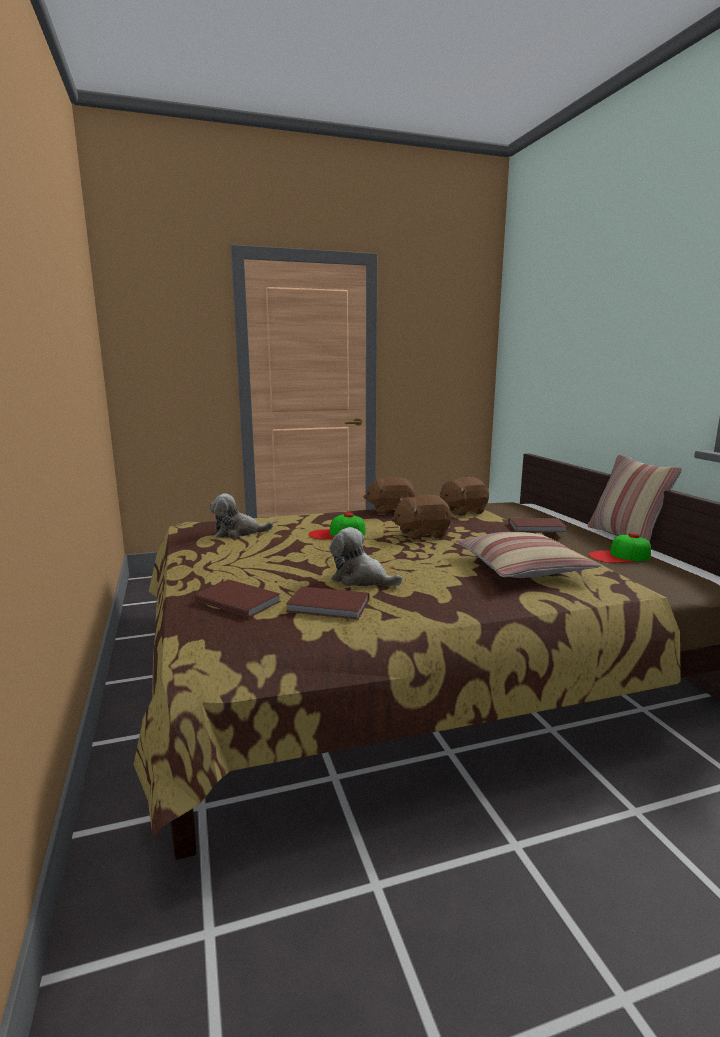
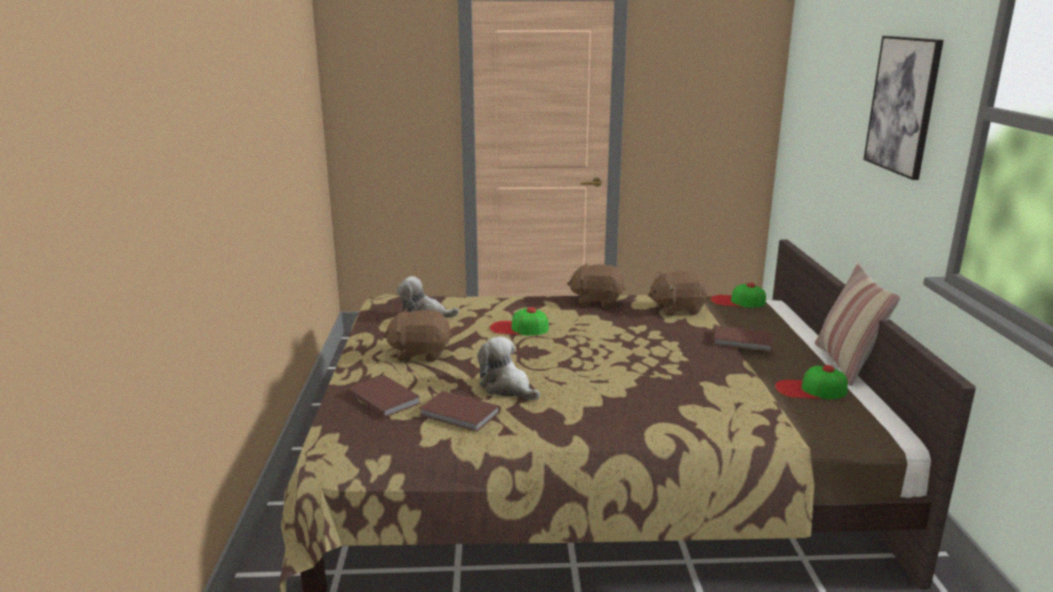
camera: 15 degrees right, 5 degrees up
(421, 534) = (606, 338): brown plush toy -> brown plush toy (420, 353)
(502, 504) = (737, 301): none -> cap
(522, 568) = (678, 394): pillow -> none
(642, 320) = (903, 105): none -> picture

